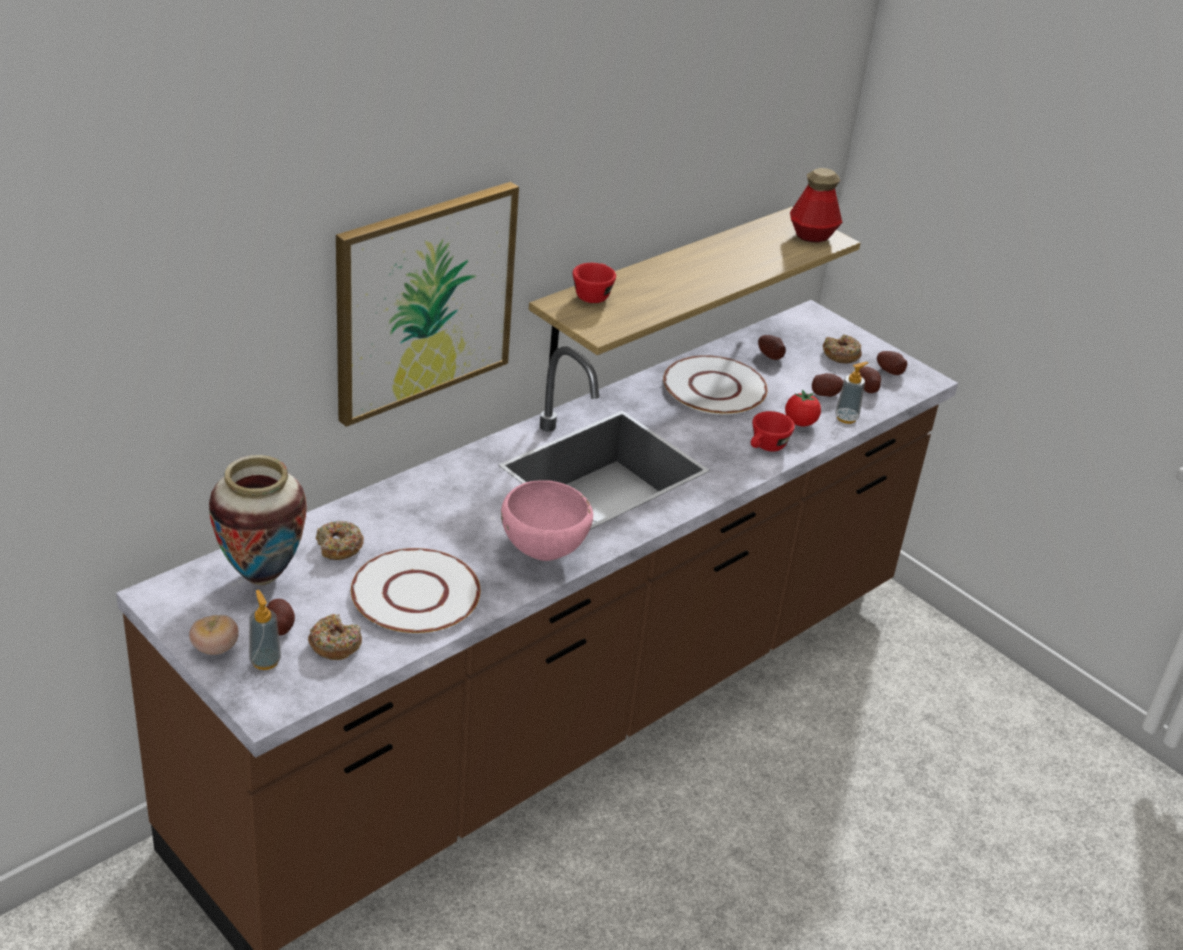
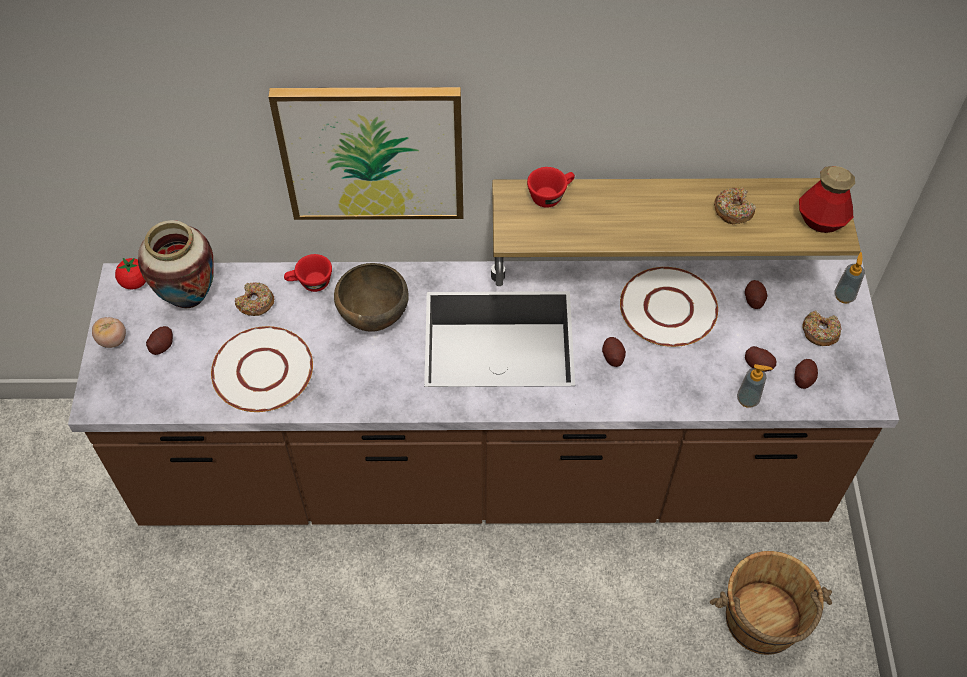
camera: 45 degrees right, 20 degrees up
(265, 661) = (129, 367): soap dispenser -> soap dispenser (844, 296)
(335, 644) = (178, 380): donut -> donut (733, 210)
(474, 505) = (373, 319): none -> brown bowl
(544, 553) = (377, 388): pink bowl -> none
(766, 447) = (645, 390): red cup -> red cup (310, 283)
(800, 423) = (701, 382): tomato -> tomato (135, 282)
(889, 370) = (846, 372): potato -> potato (613, 357)
(913, 688) = (762, 621): none -> brown bucket

